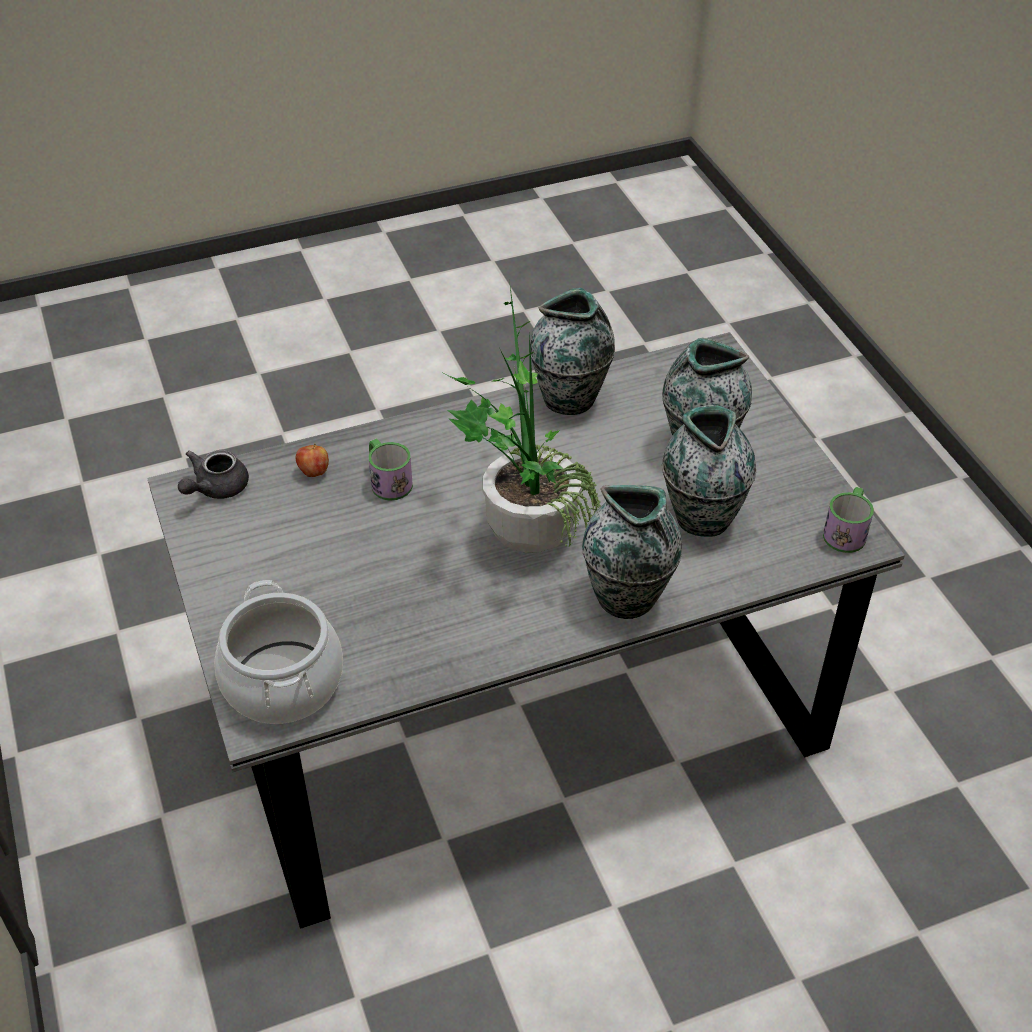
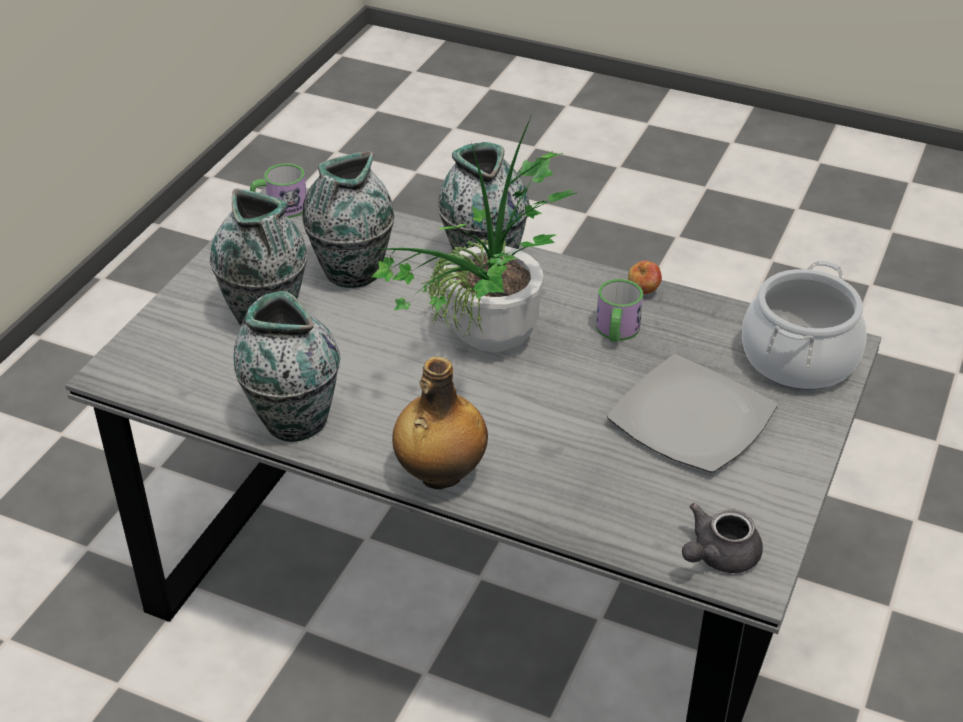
camera: 135 degrees left, 5 degrees down
(215, 488) = (718, 556): grey teapot -> grey teapot turned 150 degrees clockwise
(314, 472) = (606, 509): apple -> apple (643, 291)
(317, 570) = (693, 419): none -> plate
(388, 481) = (549, 455): mug -> mug (616, 332)
(438, 426) = (440, 475): none -> bottle

